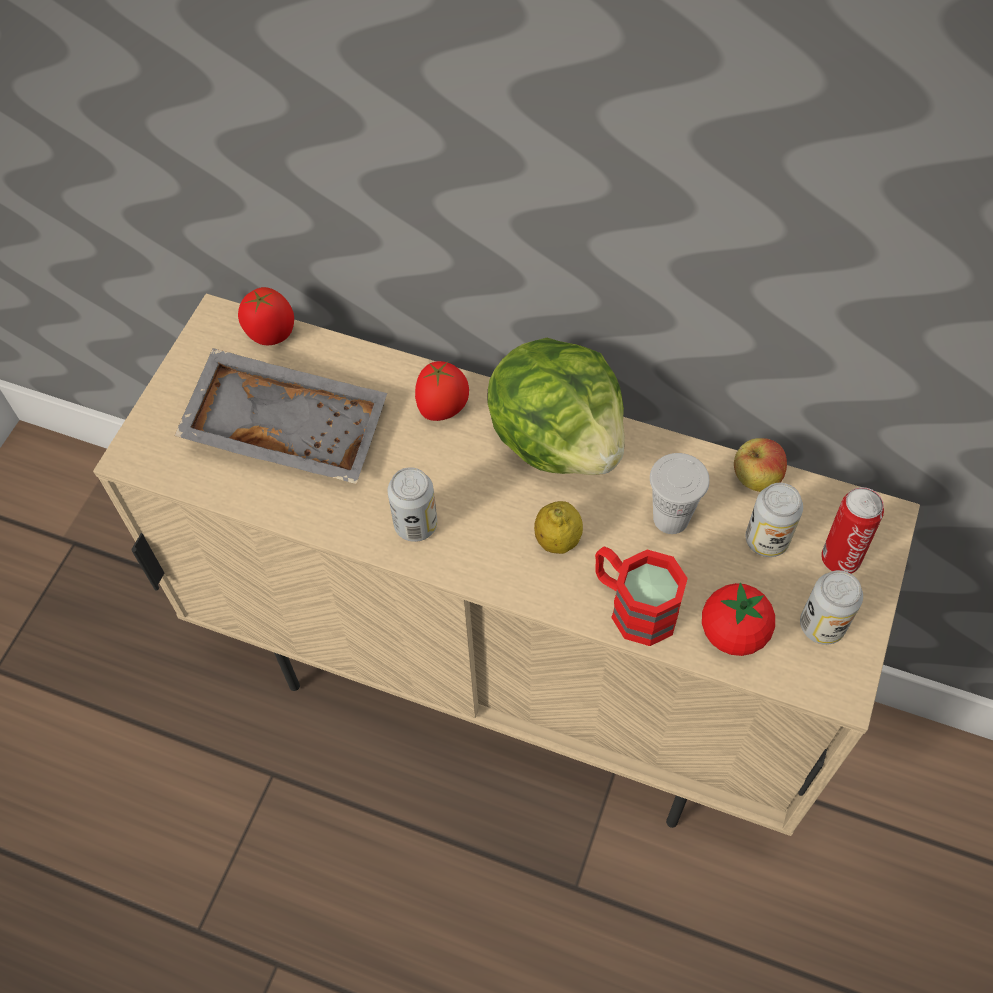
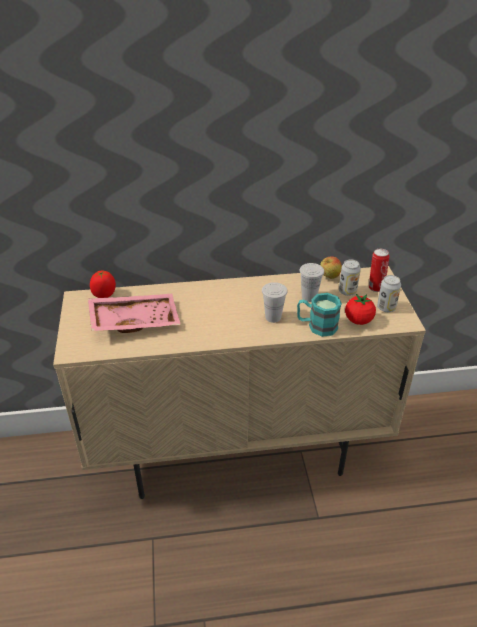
camera: 30 degrees left, 20 degrees down
(288, 427) = (135, 320): grey tray -> pink tray
(415, 525) = (213, 332): can -> none
(443, 410) = (196, 294): tomato -> none
(557, 540) = (273, 317): lemon -> white cup
(558, 439) = (249, 289): lettuce -> none
(632, 605) = (316, 326): red mug -> turquoise mug

